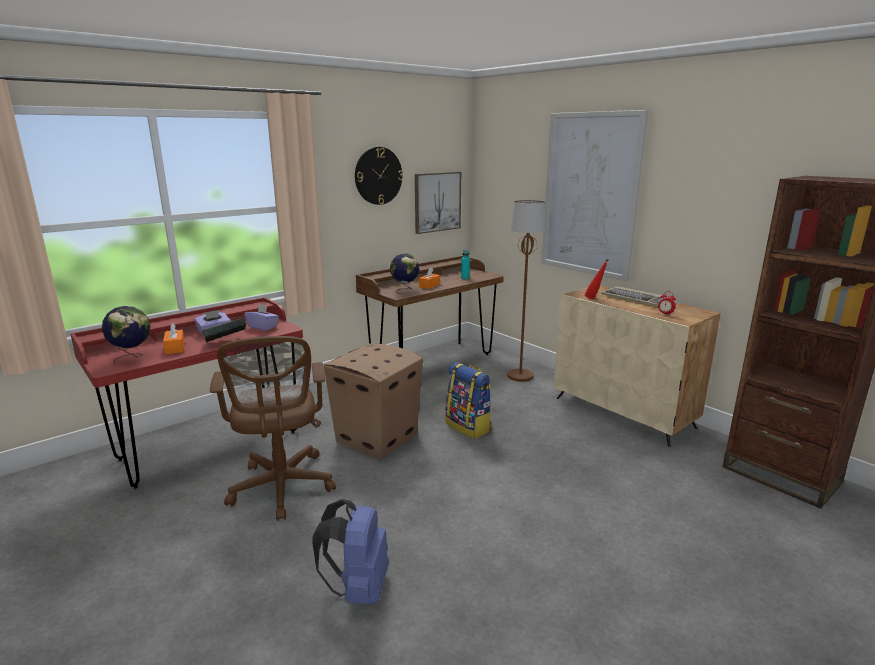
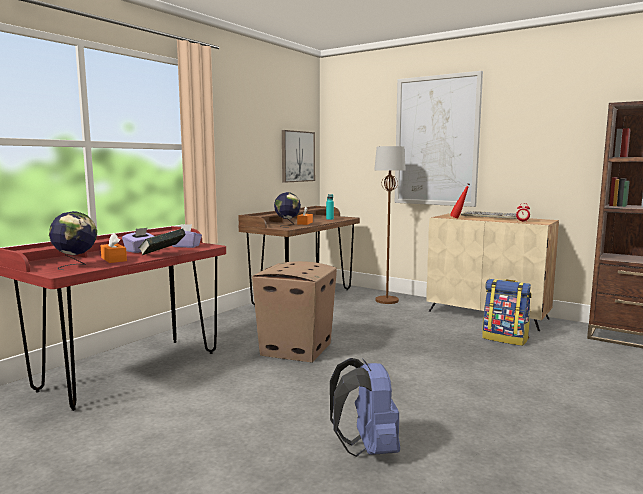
camera: 15 degrees left, 10 degrees down
(282, 489) = (234, 392): brown office chair -> none
(378, 176) = (255, 128): wall clock -> none
(469, 427) = (372, 334): backpack -> backpack (505, 339)

